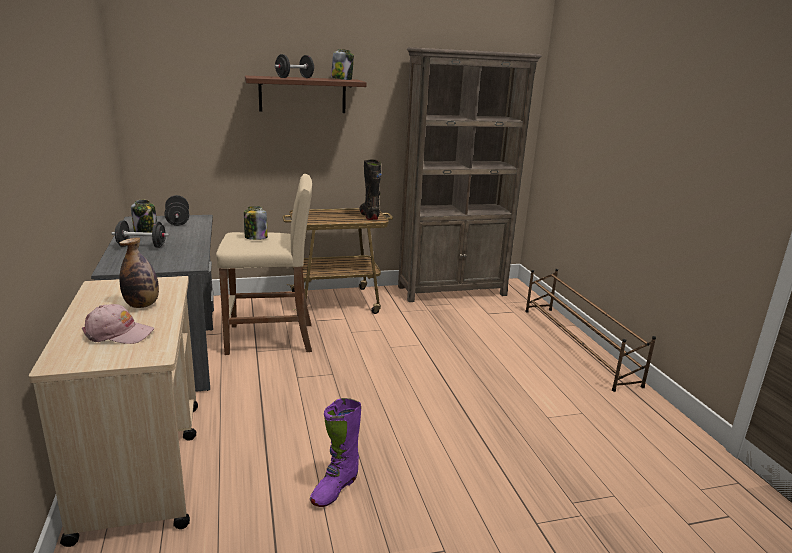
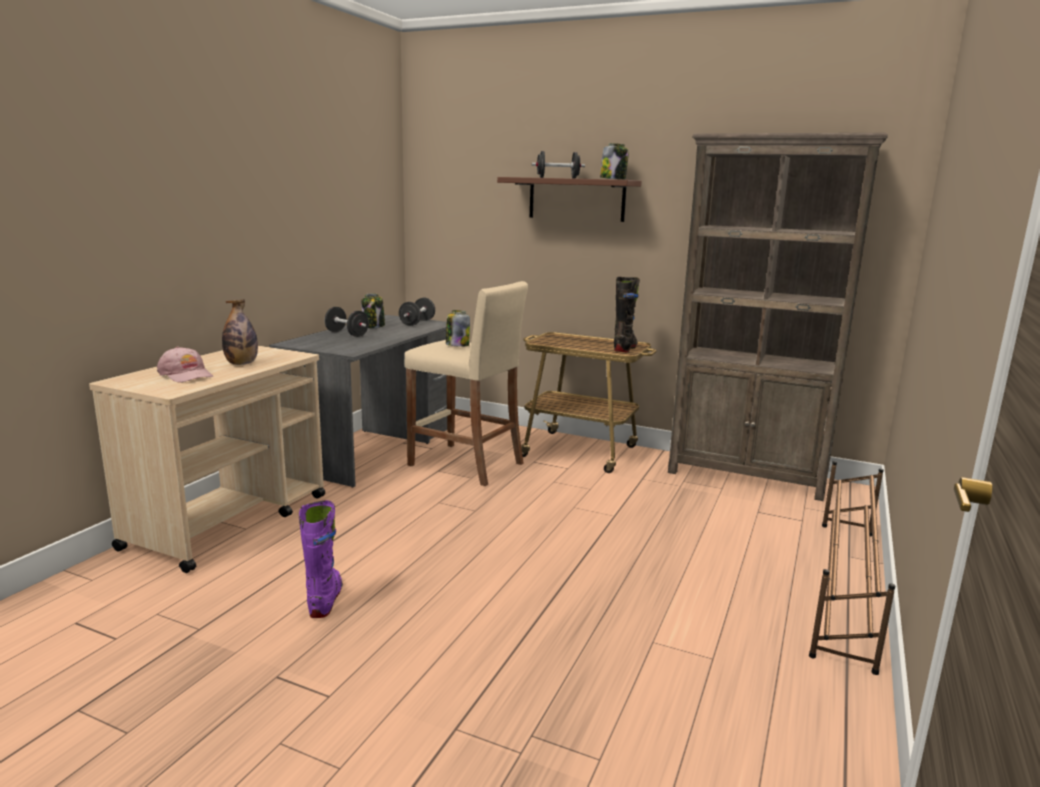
camera: 40 degrees right, 5 degrees down
(335, 488) = (325, 599): purple boot -> purple boot turned 105 degrees clockwise

